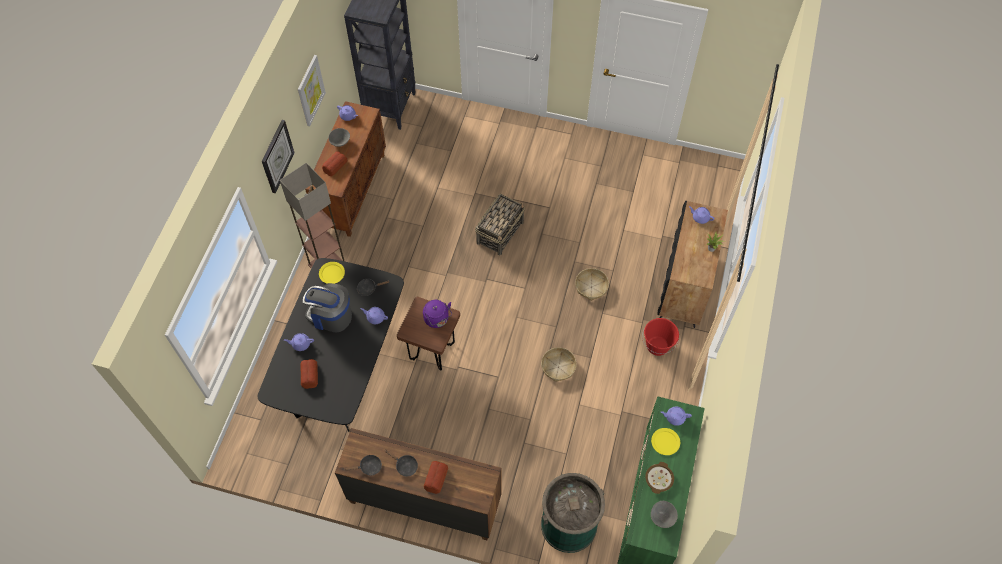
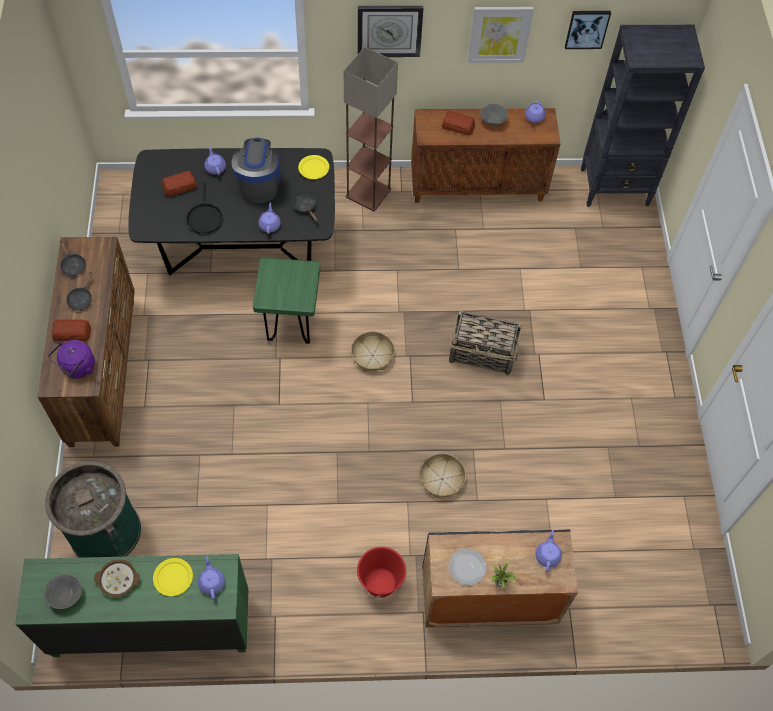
camera: 70 degrees right, 0 degrees up
(334, 37) = (587, 28): none -> picture
(349, 363) = (204, 217): none -> black frying pan
(432, 352) = (290, 326): brown stool -> green stool
(437, 320) = (294, 292): purple kettle -> purple kettle (77, 368)
(558, 367) = (312, 468): basket -> basket (372, 355)
(697, 263) = (467, 567): none -> plate

